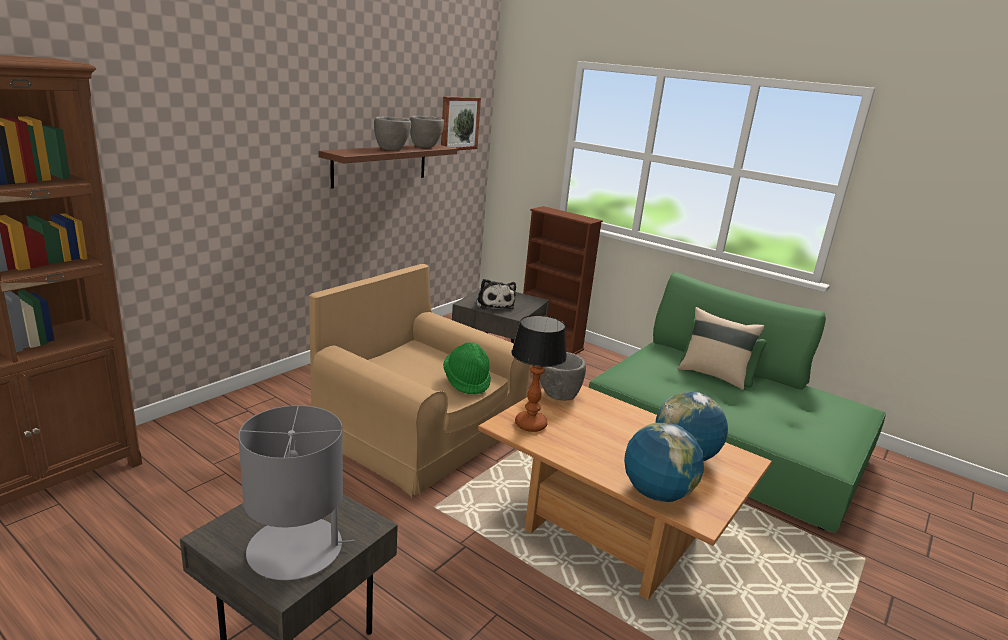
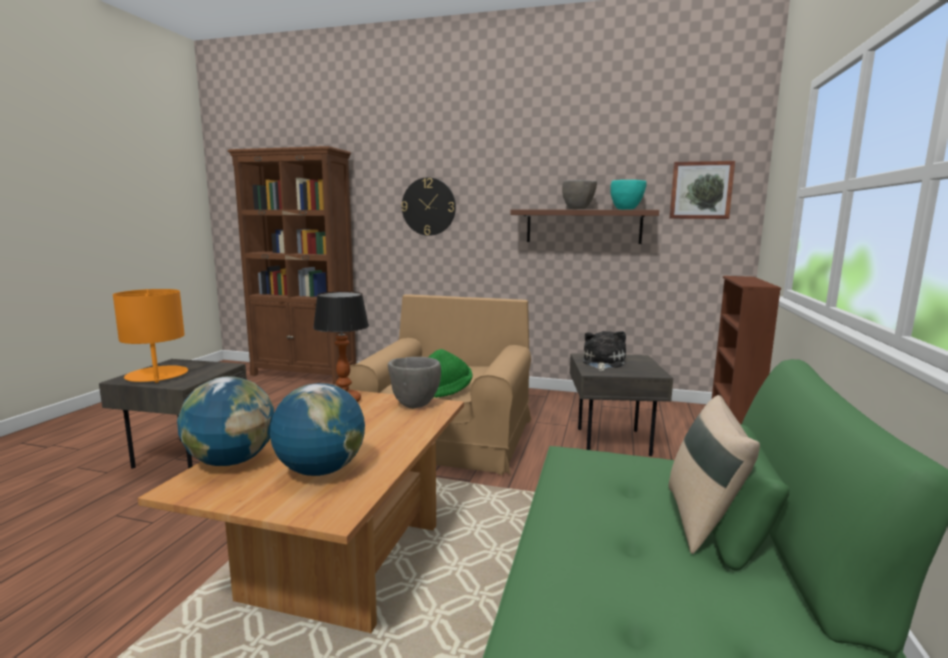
camera: 70 degrees right, 10 degrees down
(207, 153) = (428, 206): none -> wall clock
(296, 549) = (157, 376): grey table lamp -> orange table lamp
(425, 147) = (626, 209): grey bowl -> turquoise bowl
(494, 304) = (602, 363): plush toy -> plush toy turned 150 degrees clockwise

